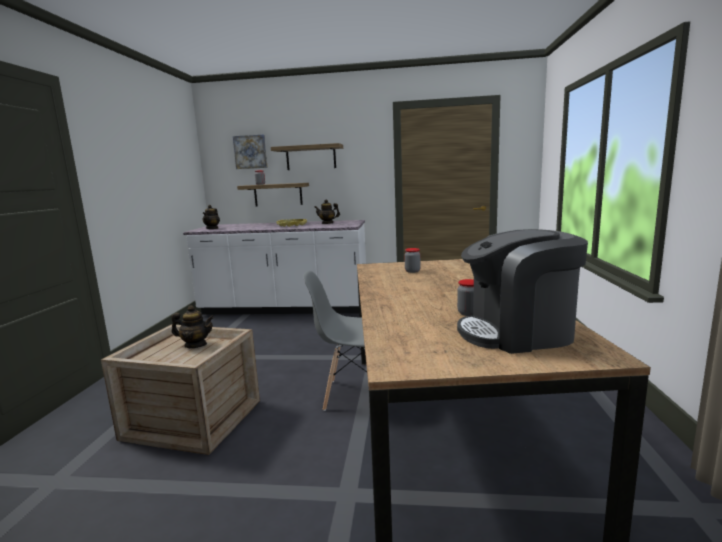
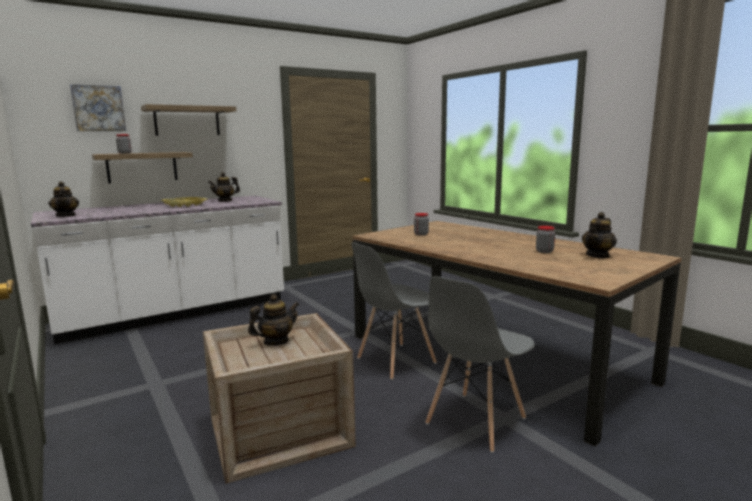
camera: 40 degrees left, 0 degrees up
(317, 482) = (475, 421): none -> grey chair
(517, 333) = (598, 255): coffee machine -> teapot

